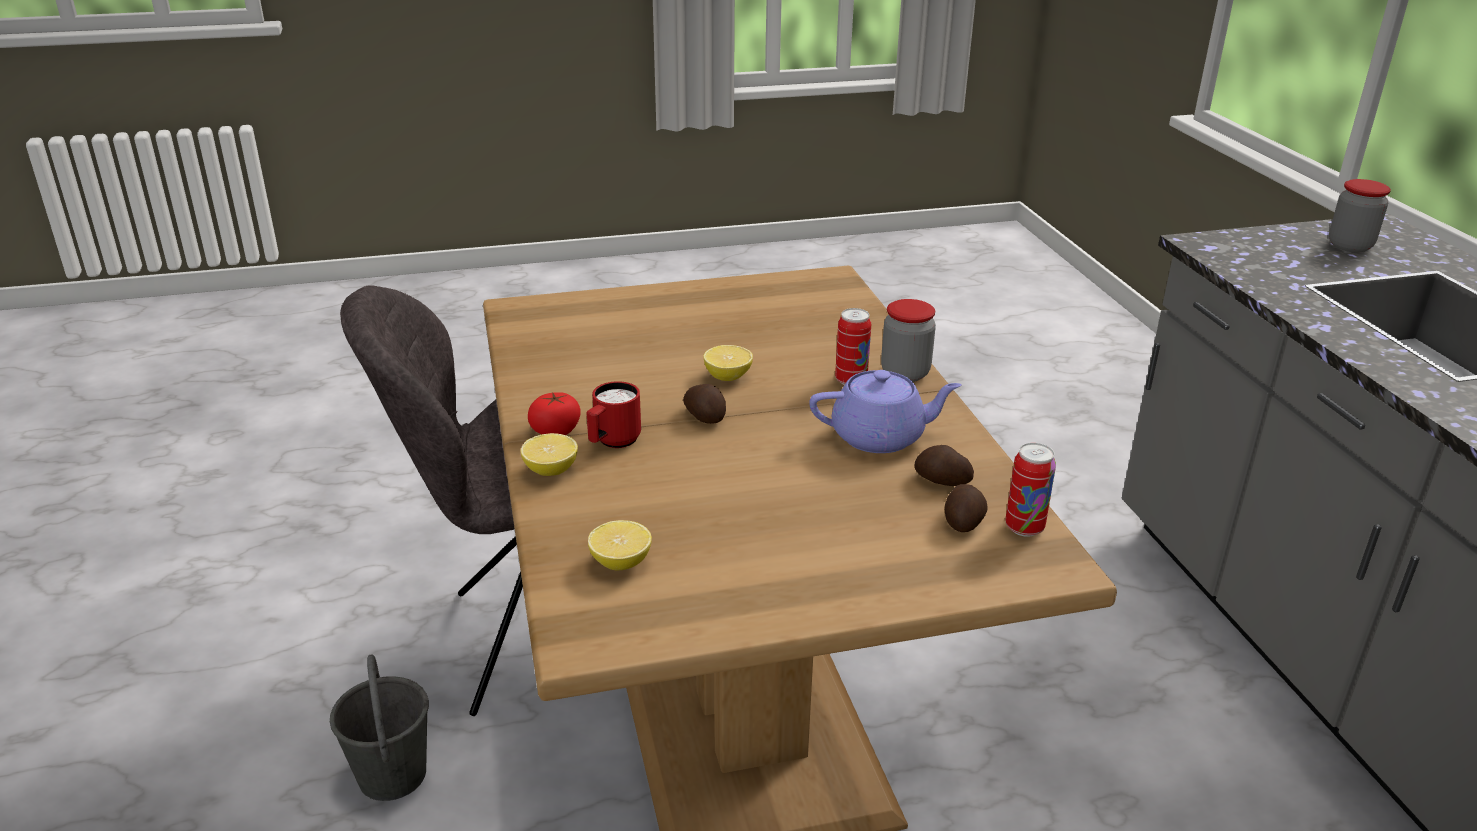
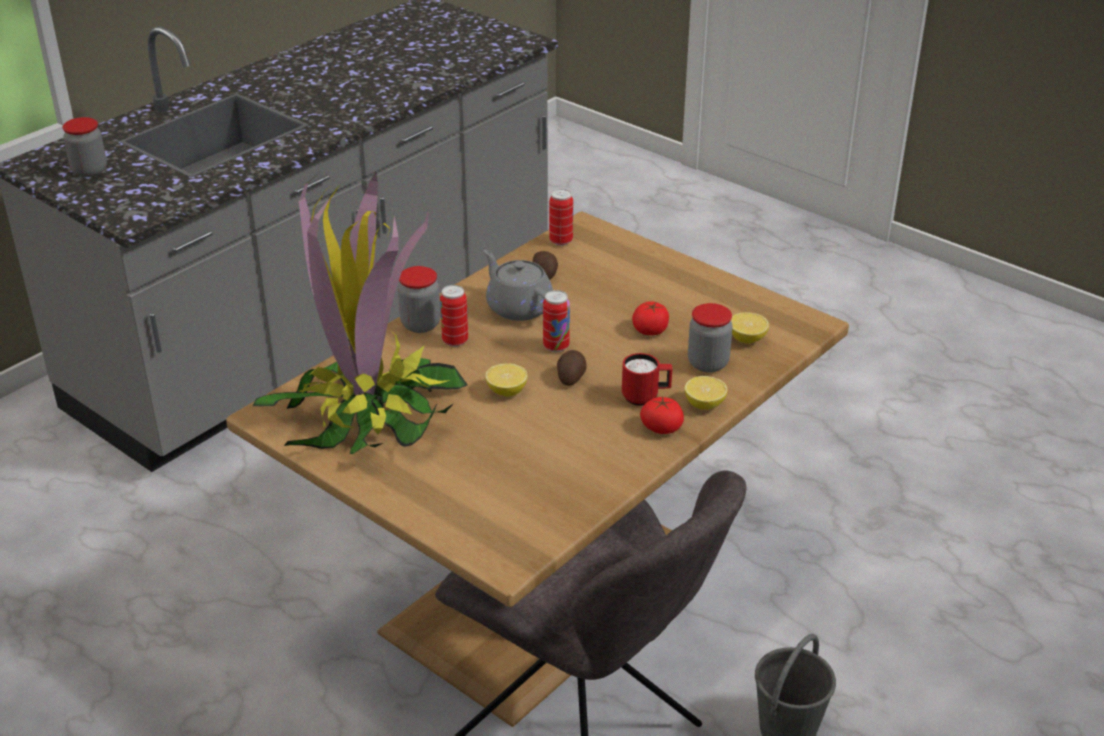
camera: 125 degrees left, 5 degrees up
(614, 508) = (708, 363): none -> jar
(730, 501) = (650, 330): none -> tomato
(771, 429) = (556, 346): none -> can
(777, 311) = (370, 414): none -> potted plant
(880, 436) = (518, 307): purple teapot -> grey teapot
(963, 521) = (576, 258): potato -> none

